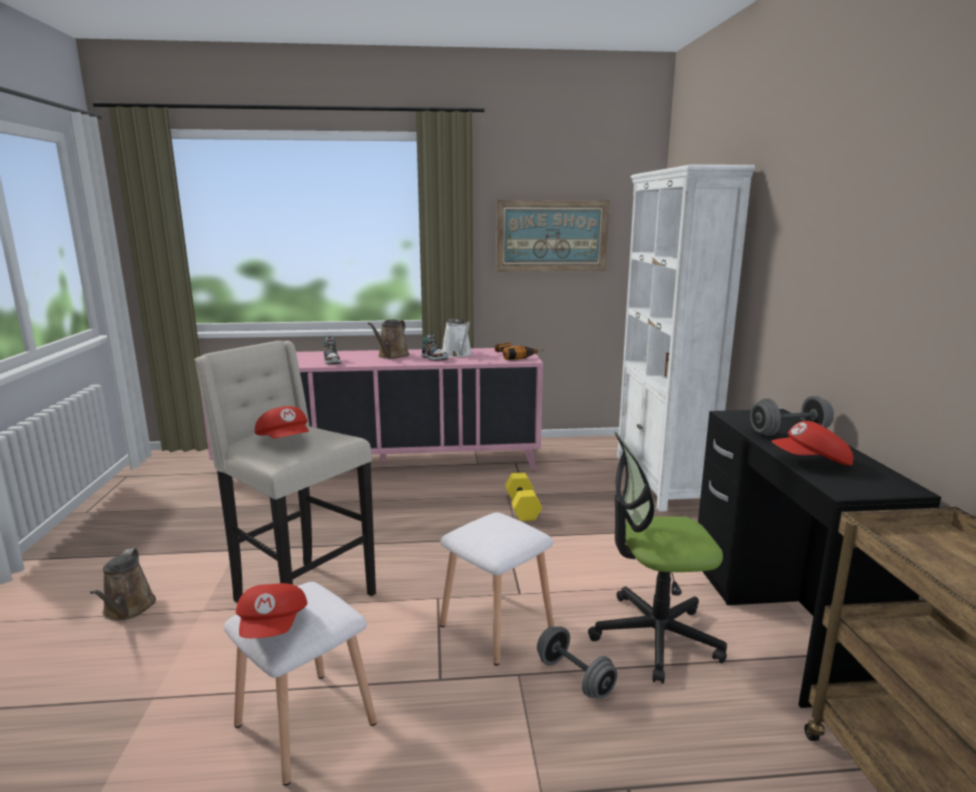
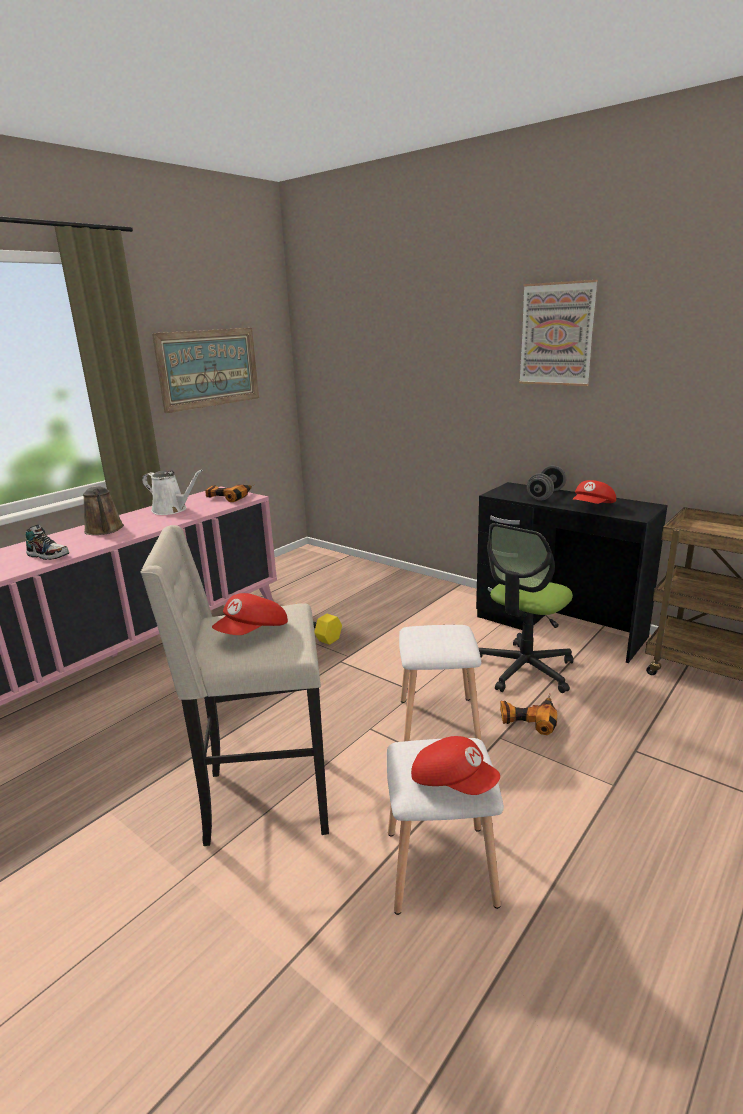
camera: 45 degrees left, 5 degrees up
(127, 609) = (91, 940): brown watering can -> none
(285, 441) = (253, 633): red cap -> red cap turned 120 degrees clockwise
(434, 358) = (158, 519): shoe -> none
(574, 677) = (528, 718): grey dumbbell -> power drill
(661, 480) = (372, 573): white bookcase -> none
(854, 215) = (557, 334): none -> picture

